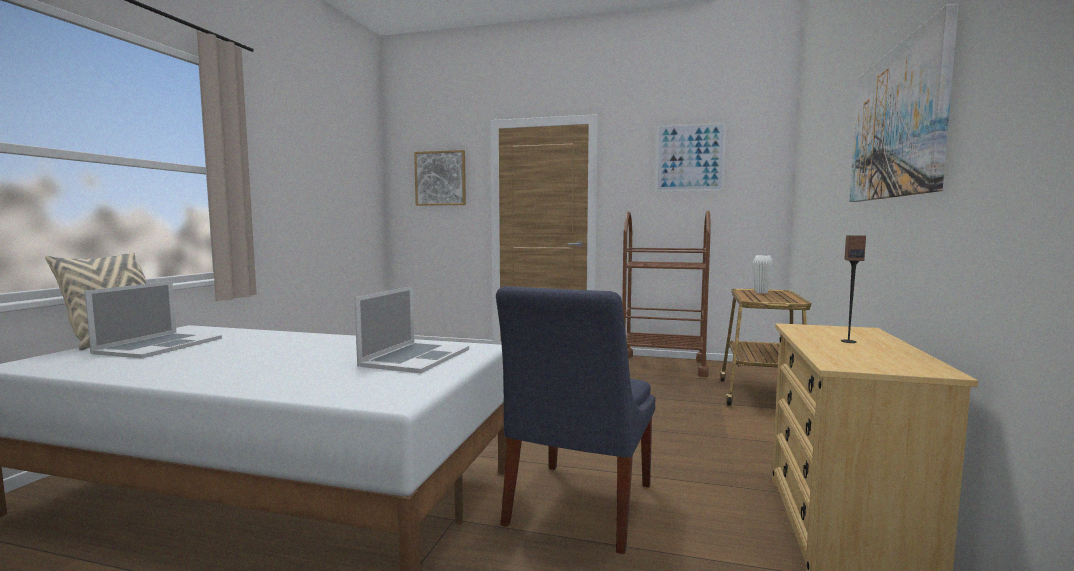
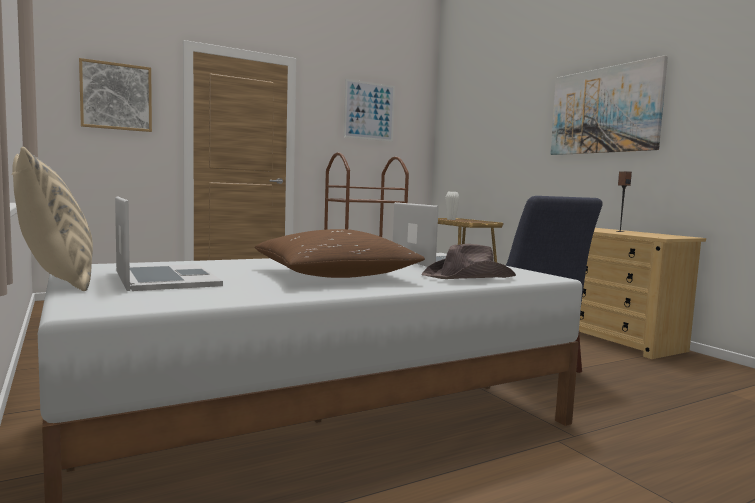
camera: 45 degrees left, 0 degrees up
(247, 360) = (334, 275): none -> brown pillow
(320, 384) = (469, 277): none -> brown hat

